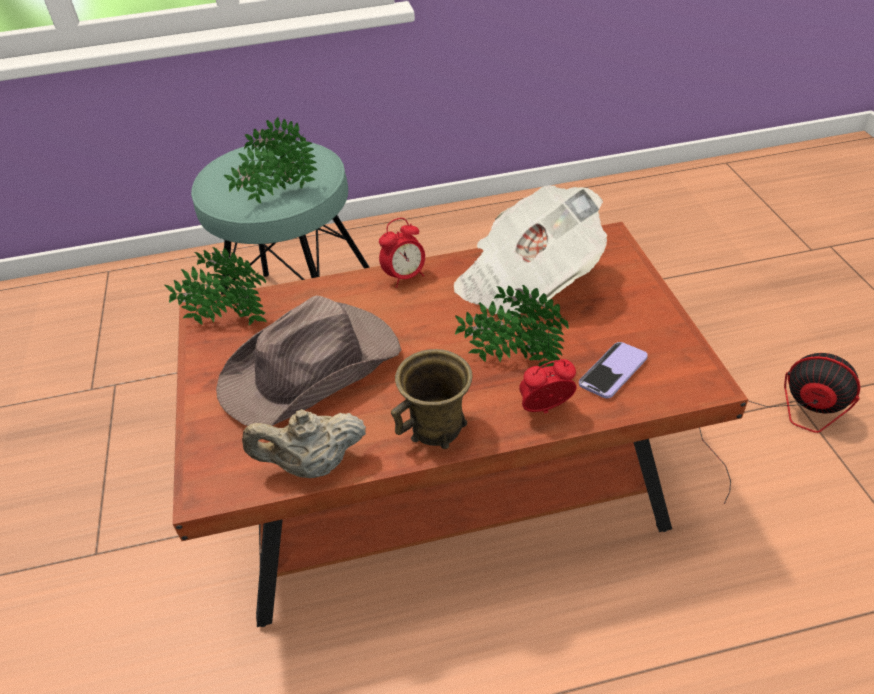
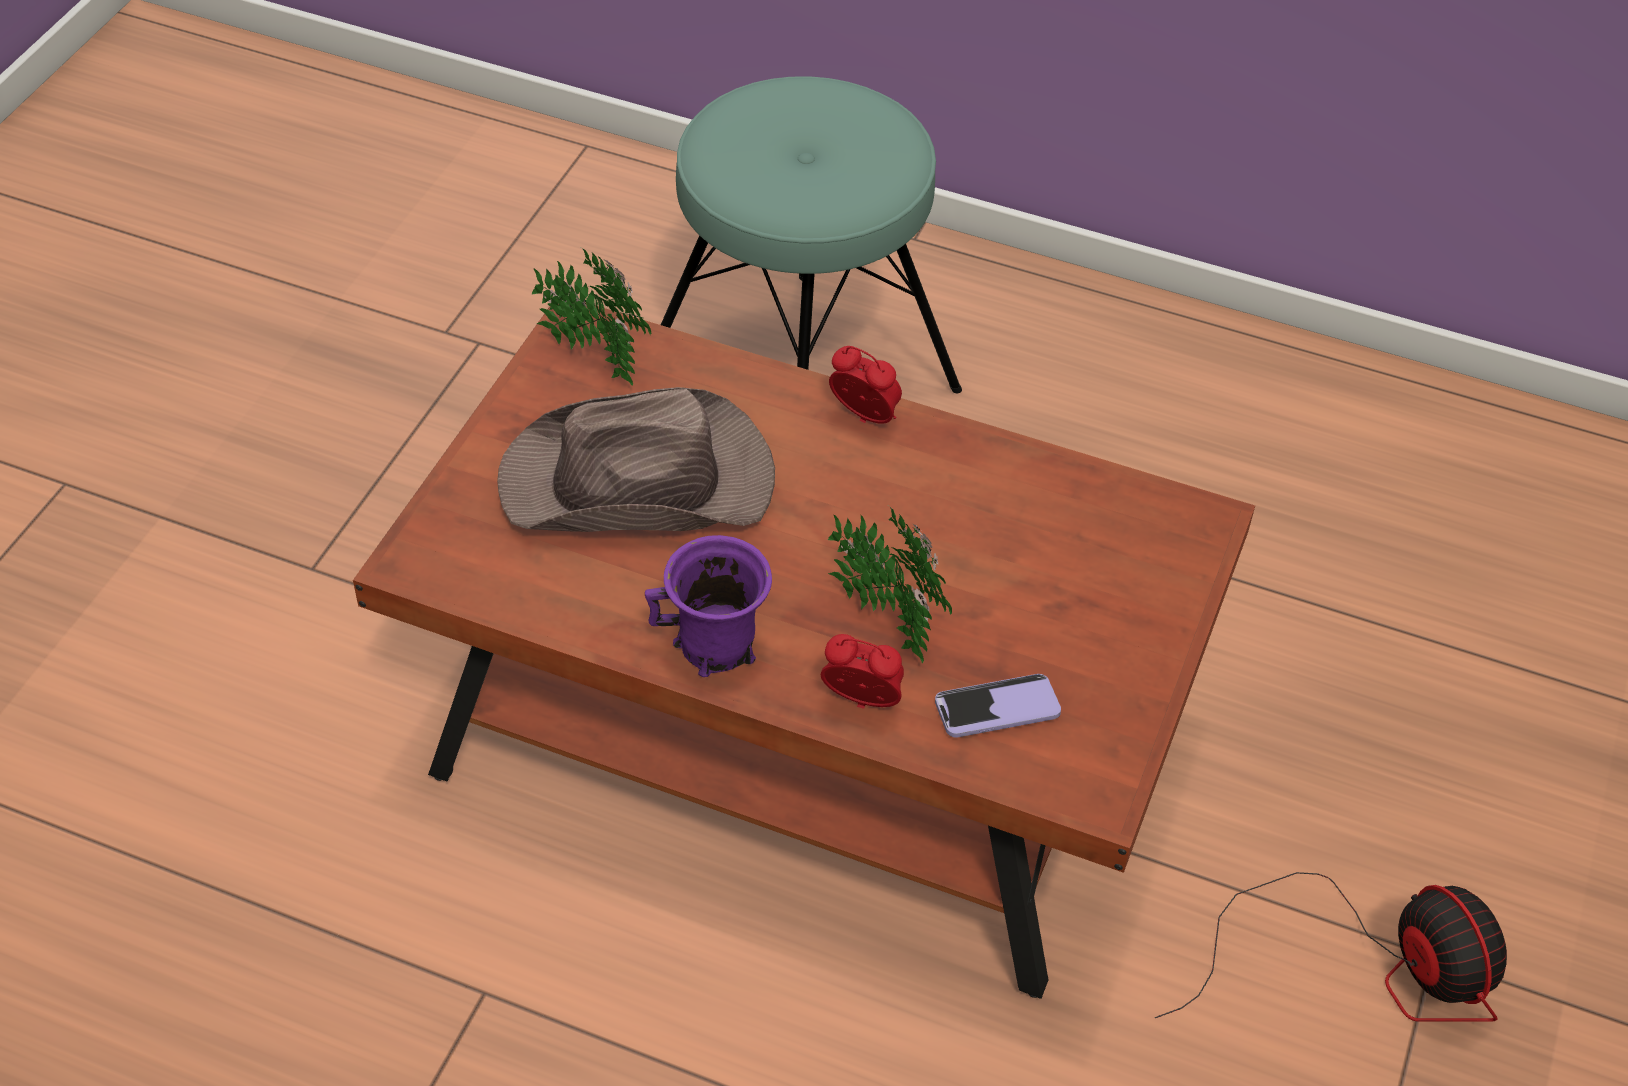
camera: 30 degrees right, 5 degrees up
(277, 195) = (788, 195): potted plant -> none
(312, 465) = (543, 604): beige teapot -> none
(405, 277) = (864, 419): alarm clock -> alarm clock turned 150 degrees counterclockwise
(437, 427) = (717, 646): brown mug -> purple mug
(526, 282) = (1016, 520): newspaper -> none

